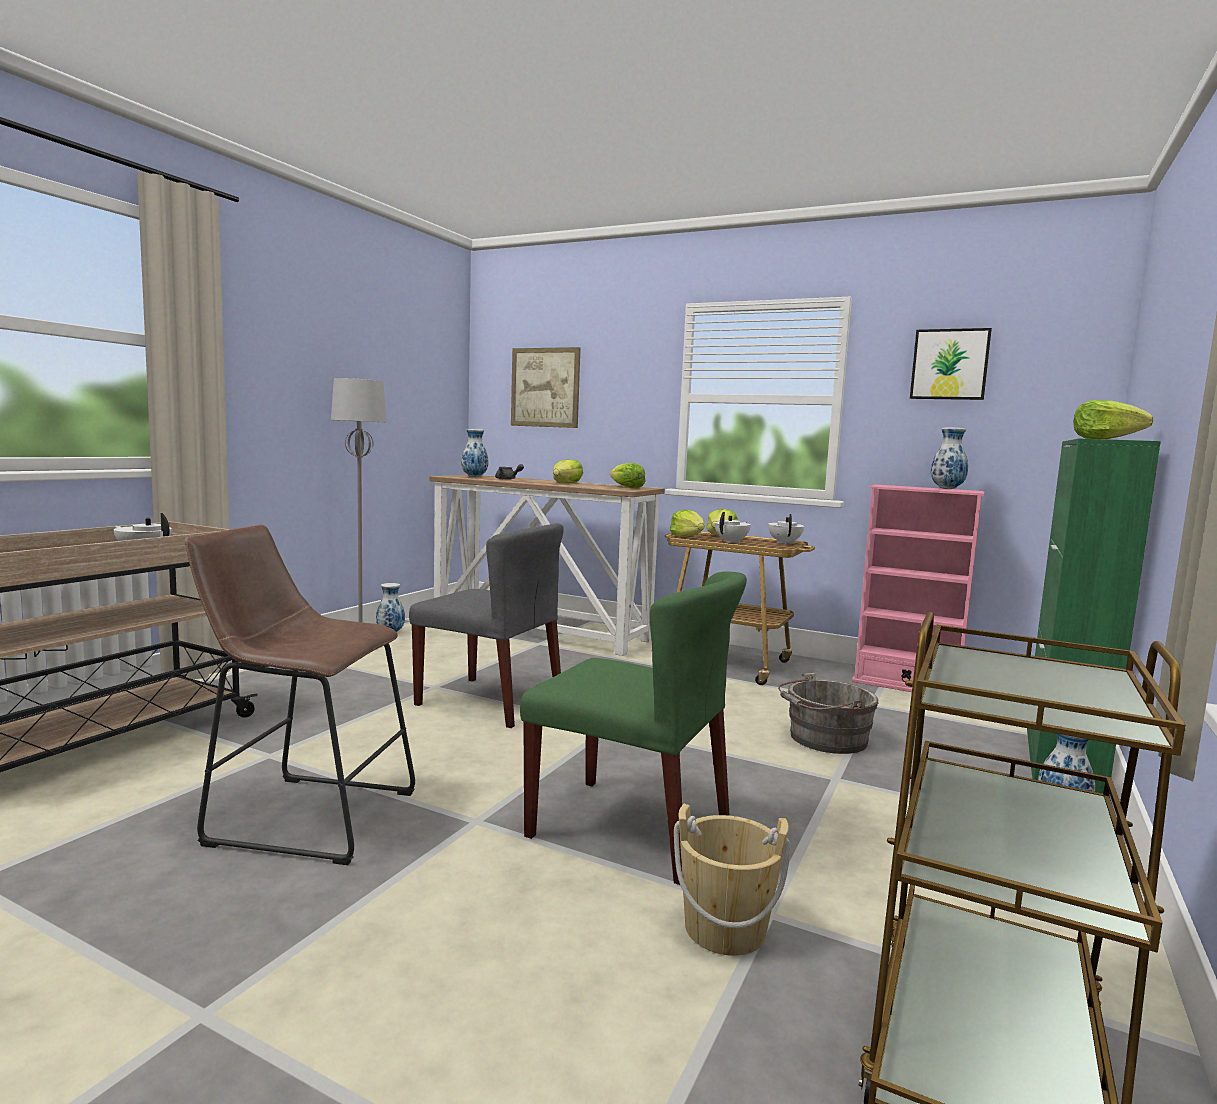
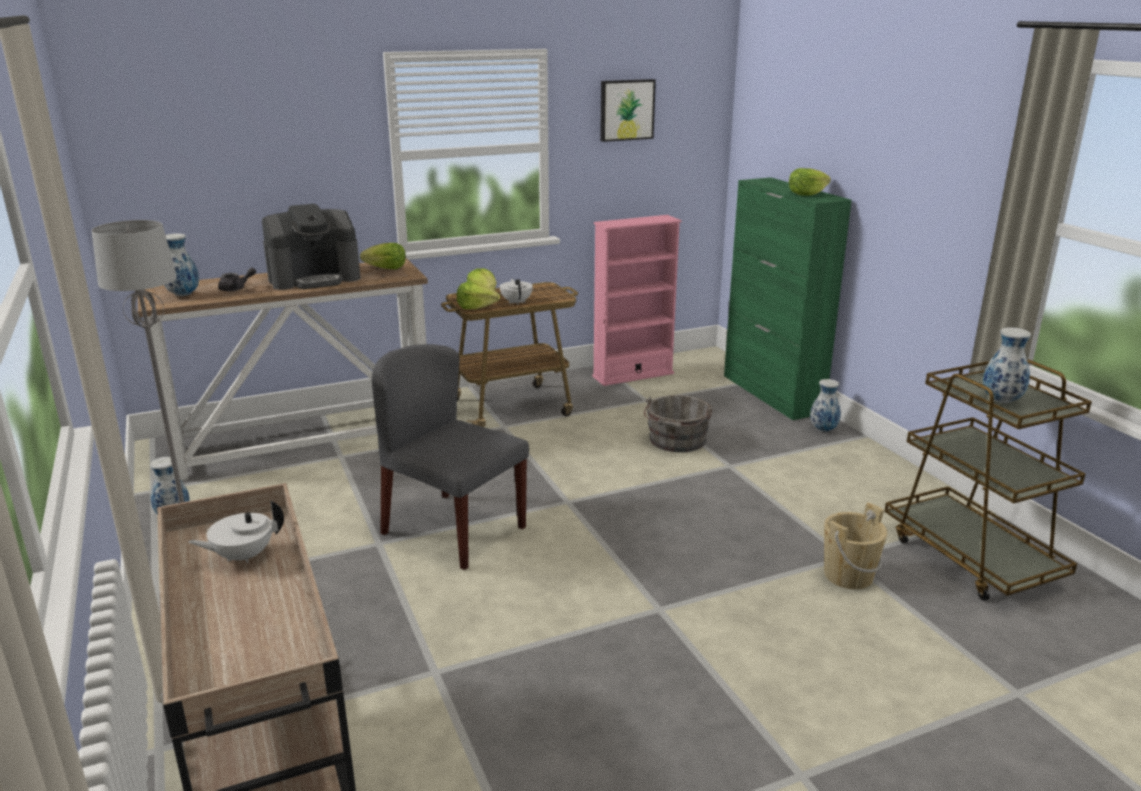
camera: 50 degrees left, 15 degrees up
(304, 815) = (576, 680): brown stool -> none
(491, 701) = (452, 529): grey chair -> grey chair turned 120 degrees counterclockwise
(545, 387) = (208, 157): picture -> none
(566, 483) = (315, 278): lettuce -> coffee machine
(631, 827) = (722, 557): green chair -> none
(785, 543) = (544, 289): white teapot -> none
(947, 489) = (651, 218): vase -> vase (1002, 401)

